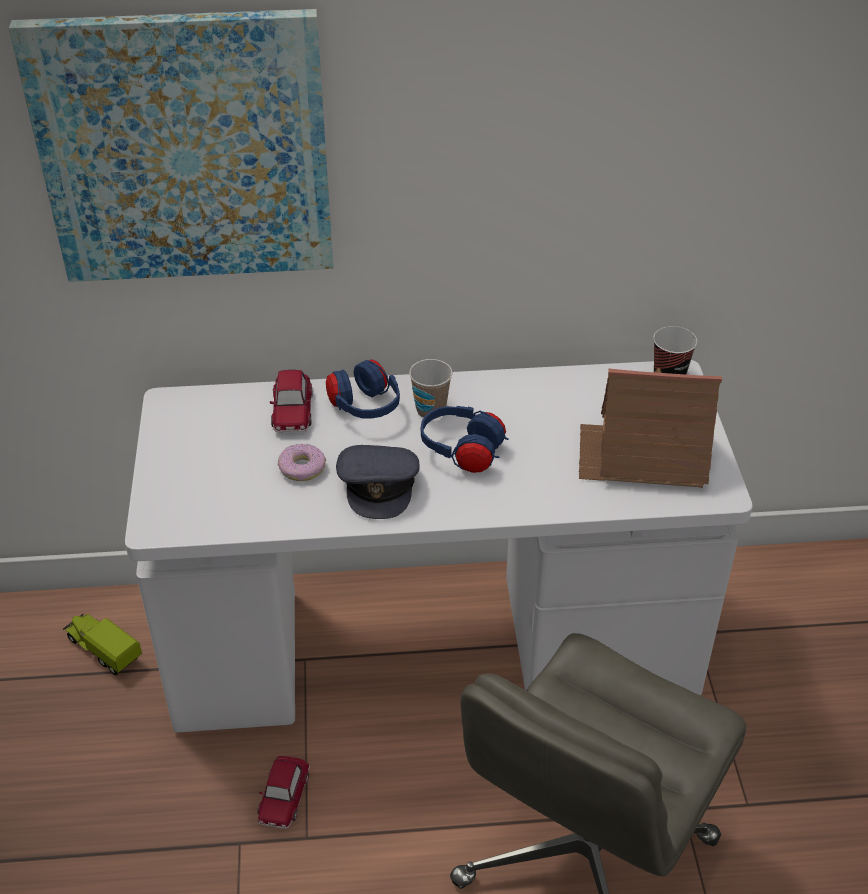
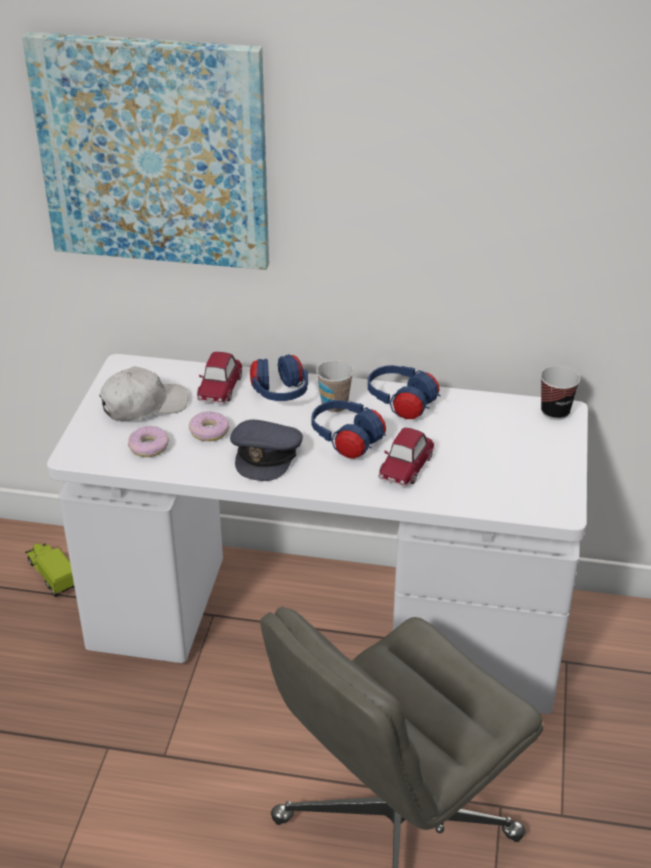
camera: 15 degrees right, 5 degrees down
(212, 448) = (143, 405): none -> white cap
(240, 500) = (149, 447): none -> donut
(283, 797) = (156, 719): toy car -> toy car (405, 467)
(504, 397) = (401, 405): none -> blue headphones
(643, 456) = (503, 470): toy house -> none

